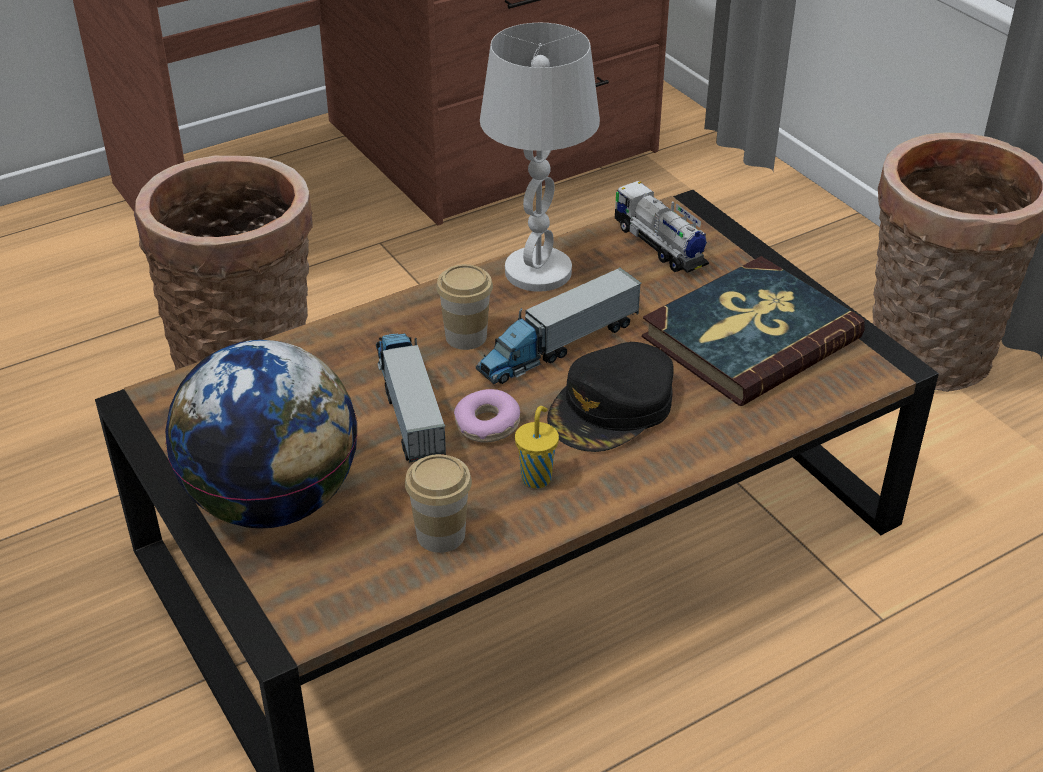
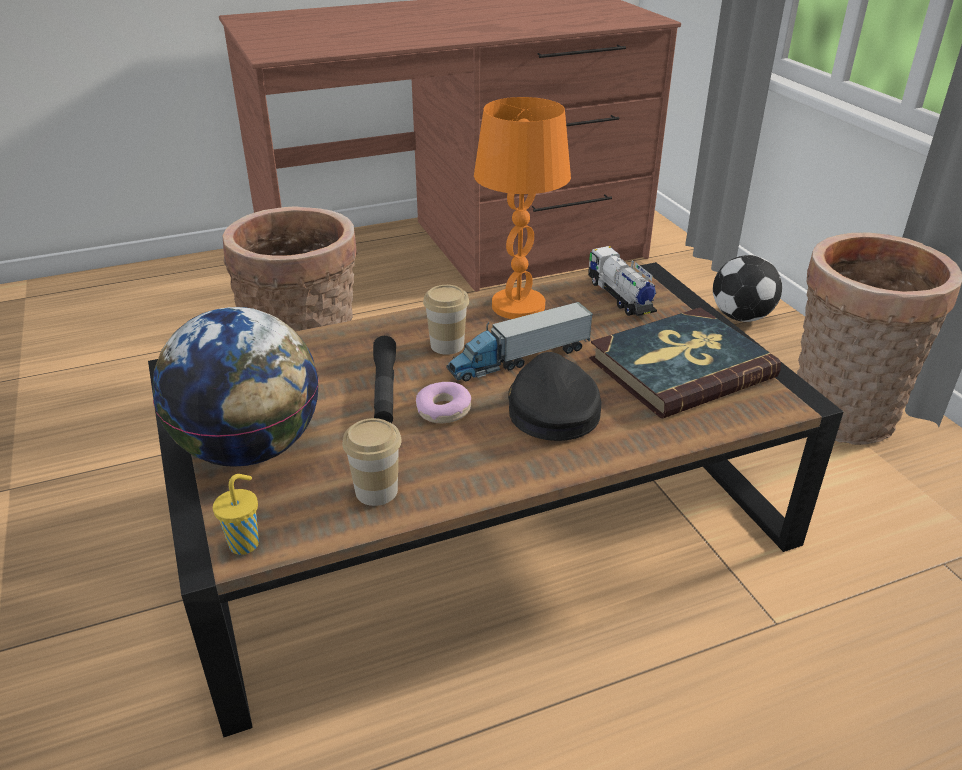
camera: 10 degrees right, 5 degrees down
(408, 405) = (384, 389): toy truck -> black flashlight
(537, 477) = (472, 455): yellow cup -> yellow cup (245, 543)
(538, 271) = (518, 305): white table lamp -> orange table lamp
(612, 408) = (551, 409): black cap -> black cap turned 120 degrees clockwise
(792, 229) = (742, 317): none -> football

